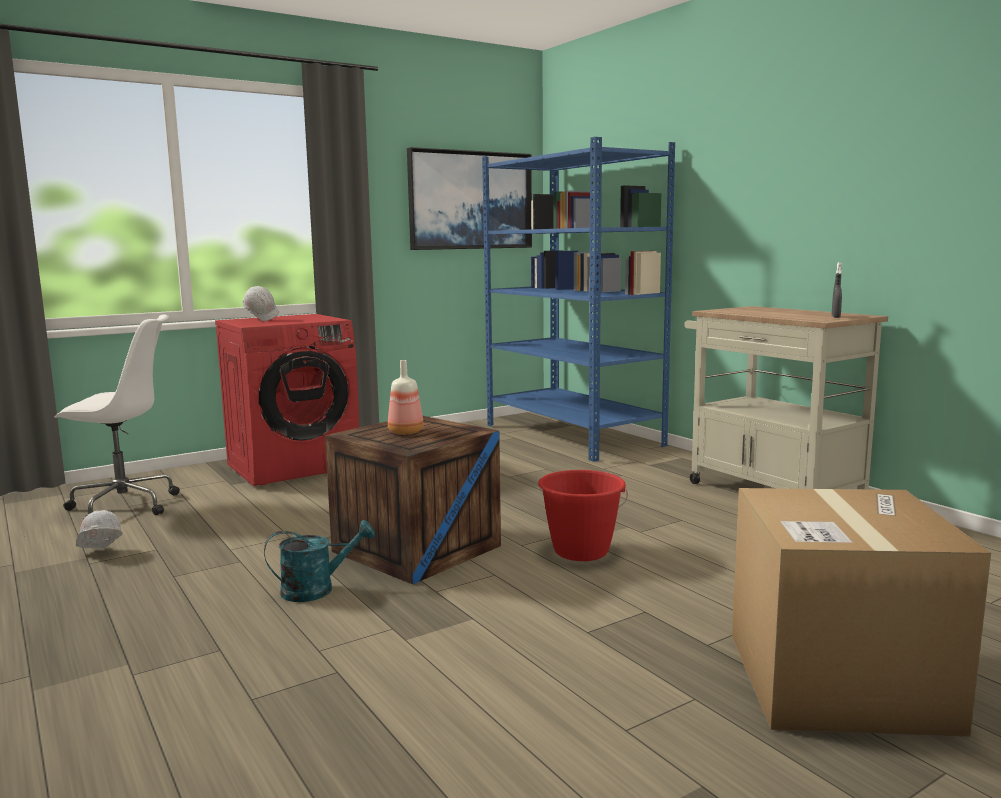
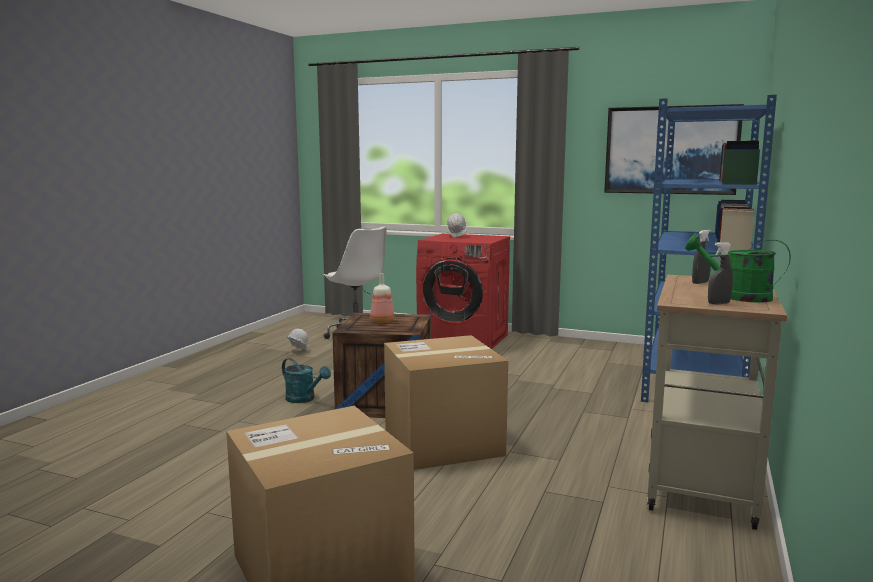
camera: 55 degrees right, 0 degrees up
(581, 551) = (443, 442): red bucket -> cardboard box
(744, 311) = (700, 283): none -> grey spray bottle
(813, 313) = (737, 296): none -> green watering can

